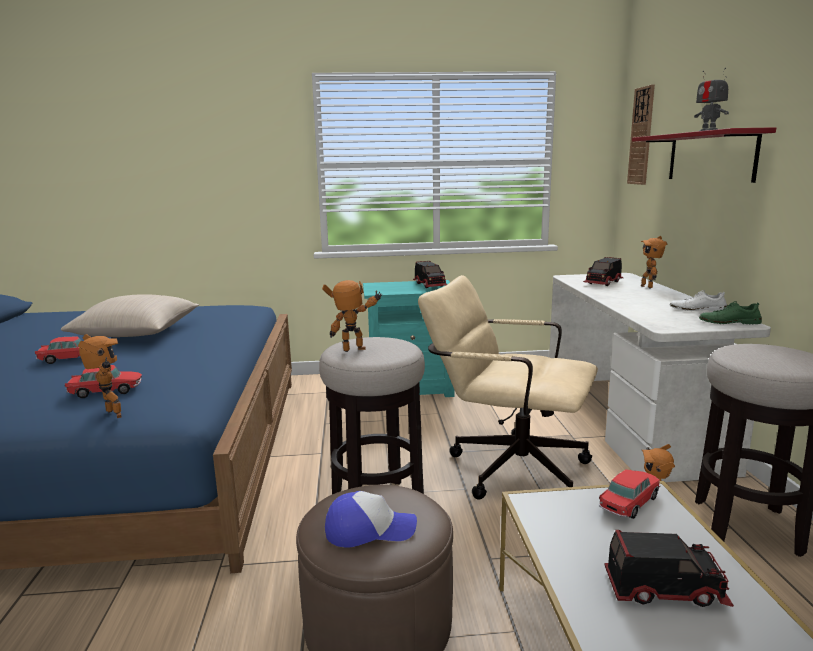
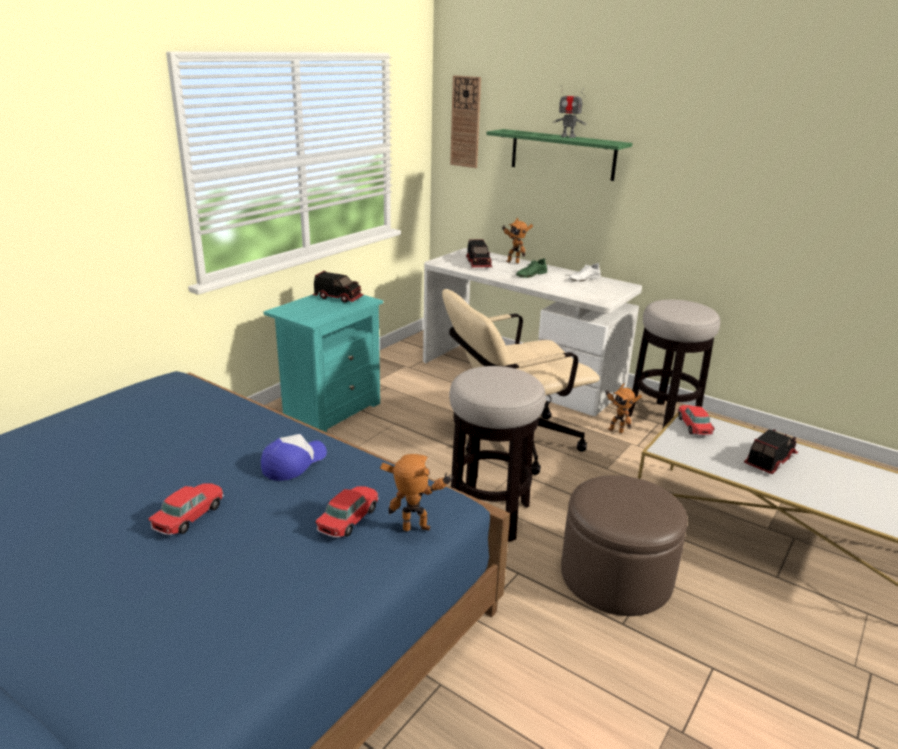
camera: 50 degrees left, 10 degrees up
(137, 333) = (162, 458): beige pillow -> none
(355, 351) = (500, 388): toy robot -> none
(369, 530) = (642, 509): cap -> cap (294, 463)
(710, 156) = (562, 154): red shelf -> green shelf
(729, 322) = (619, 286): green shoe -> green shoe (531, 274)

